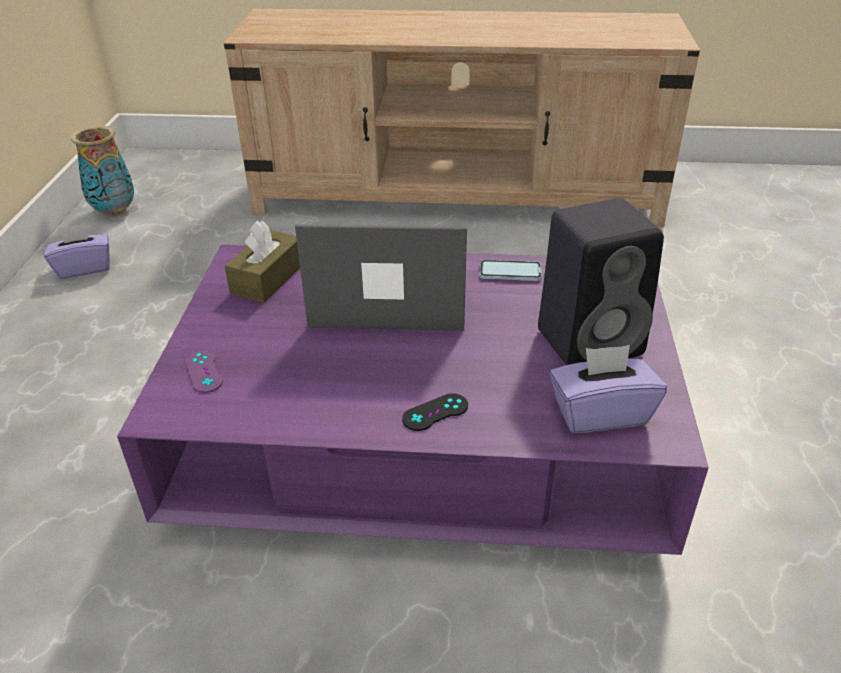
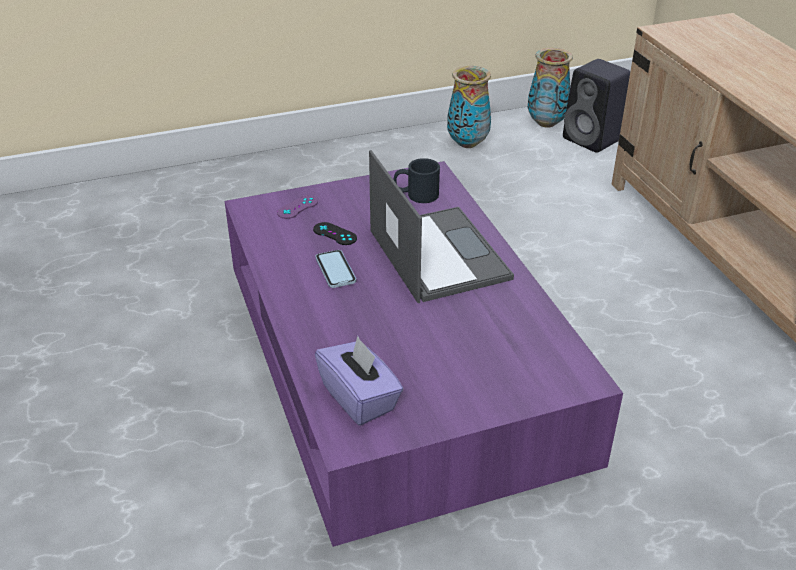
camera: 65 degrees right, 0 degrees up
(84, 268) = (467, 143): purple tissue box -> vase
(267, 279) = (416, 195): brown tissue box -> black mug
(435, 412) = (312, 315): black game controller -> black game controller (335, 234)
(510, 272) = (522, 307): phone -> phone (335, 270)
(592, 341) = (453, 376): black speaker -> black speaker (593, 139)

